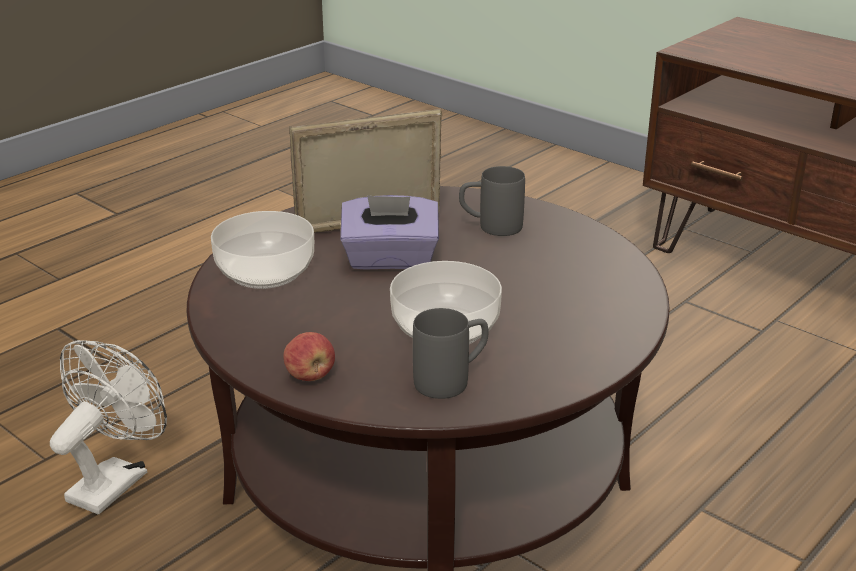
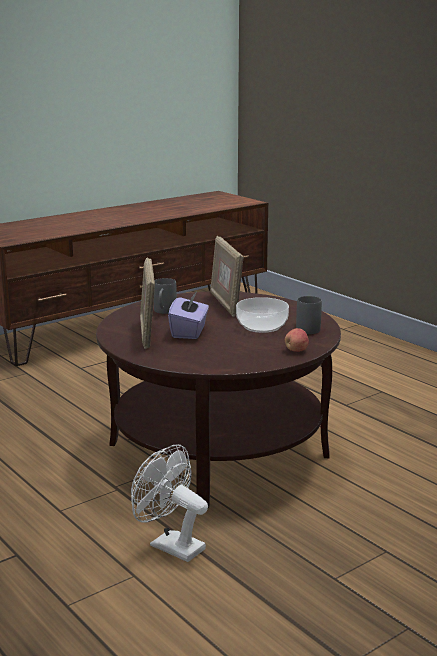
camera: 80 degrees left, 10 degrees down
(266, 271) = (189, 356): bowl -> none
(566, 279) = (225, 304): none -> picture frame

